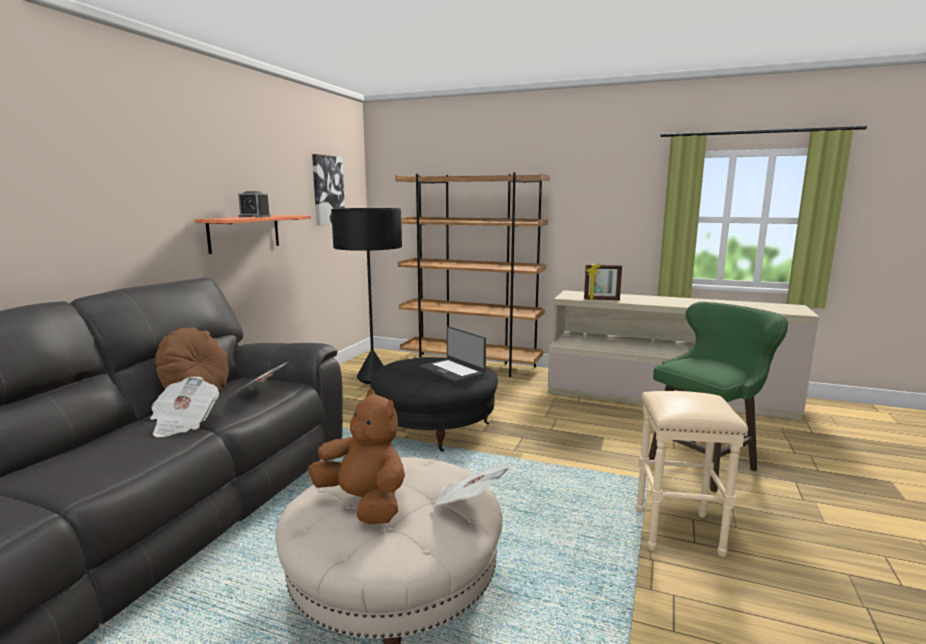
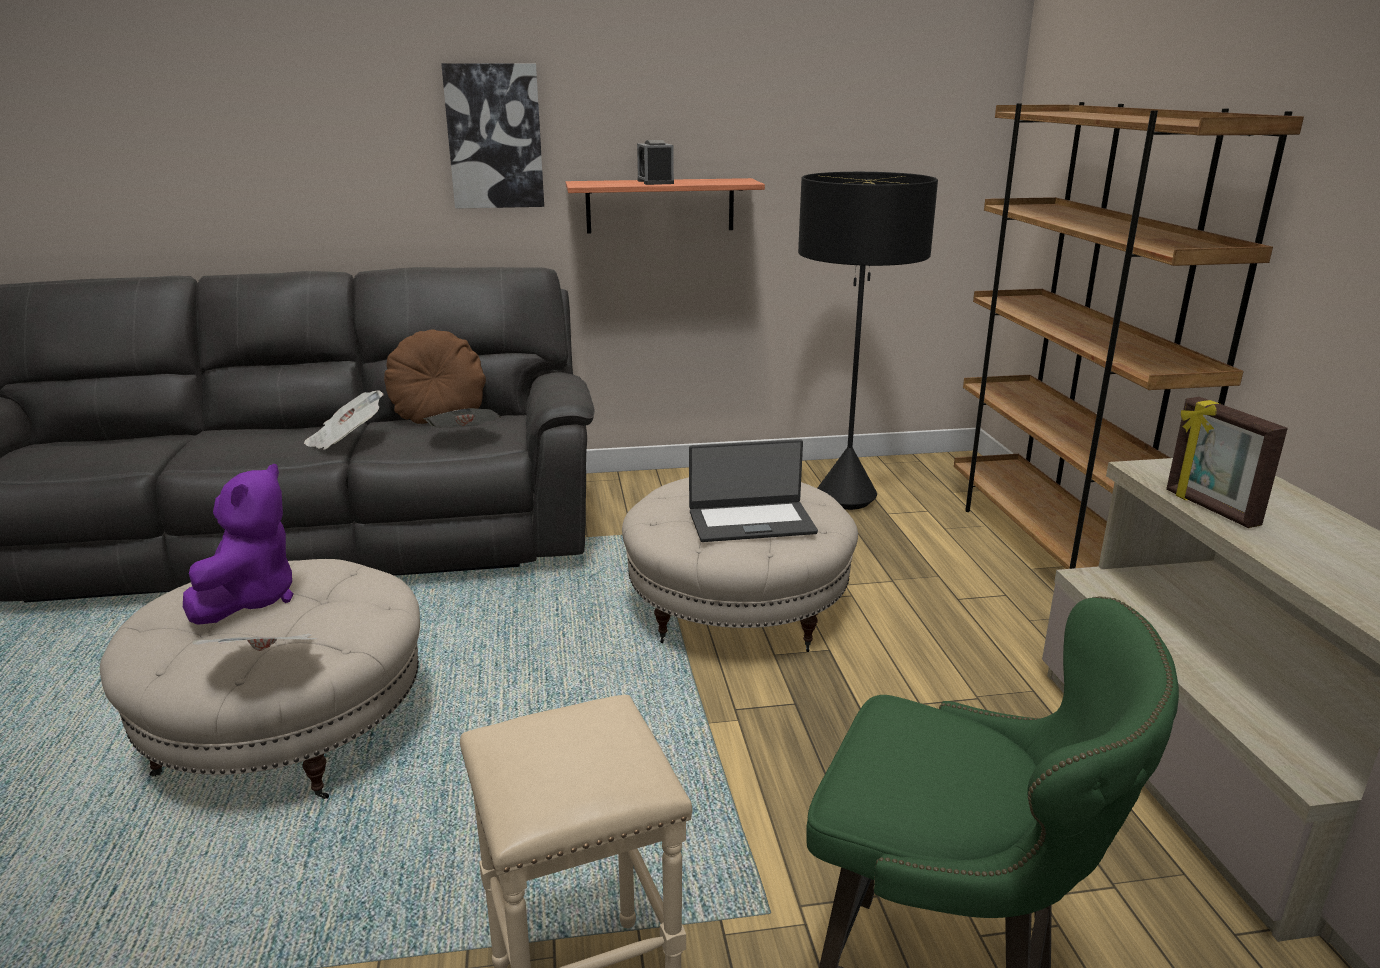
camera: 60 degrees right, 10 degrees up
(327, 190) = (882, 132): picture -> picture (494, 137)
(364, 503) = (250, 599): brown plush toy -> purple plush toy
(435, 427) = (737, 609): black ottoman -> beige ottoman
(452, 371) = (751, 522): laptop -> laptop turned 120 degrees counterclockwise

